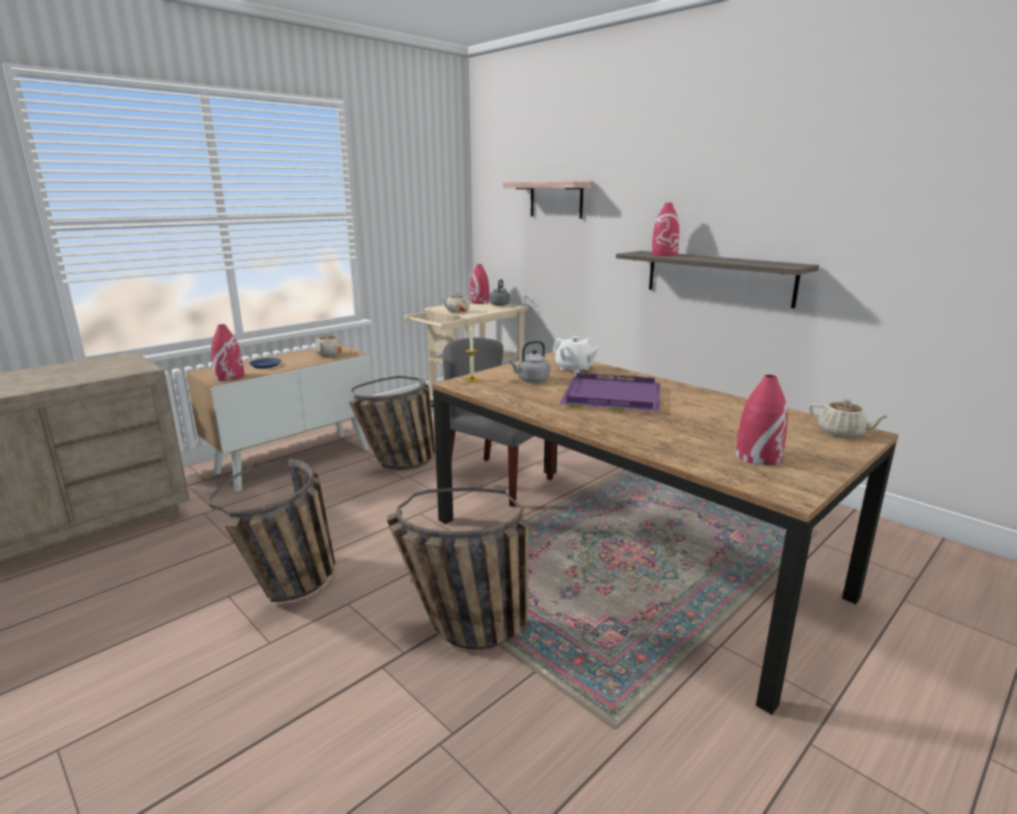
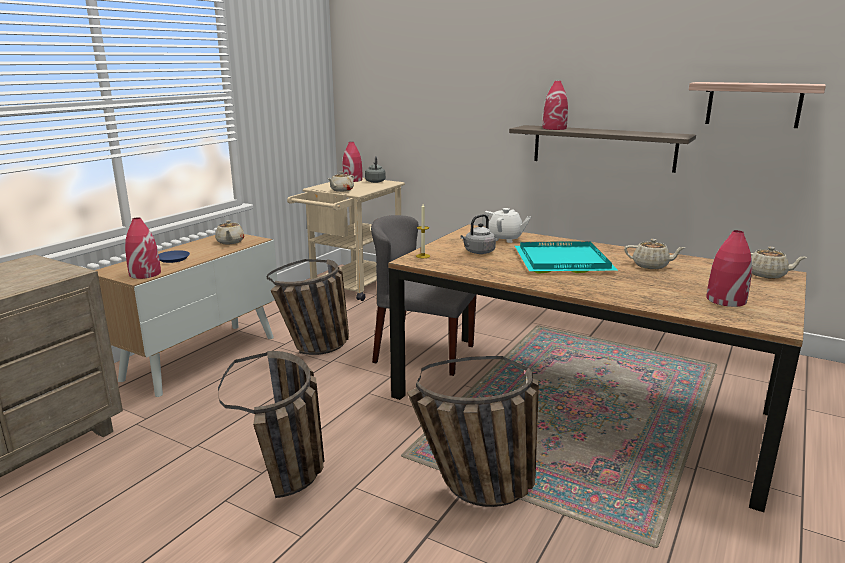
camera: 15 degrees left, 0 degrees up
(556, 199) = (432, 77): shelf -> shelf (753, 104)
(610, 397) = (561, 261): purple tray -> turquoise tray
(707, 410) = (651, 266): none -> beige teapot

